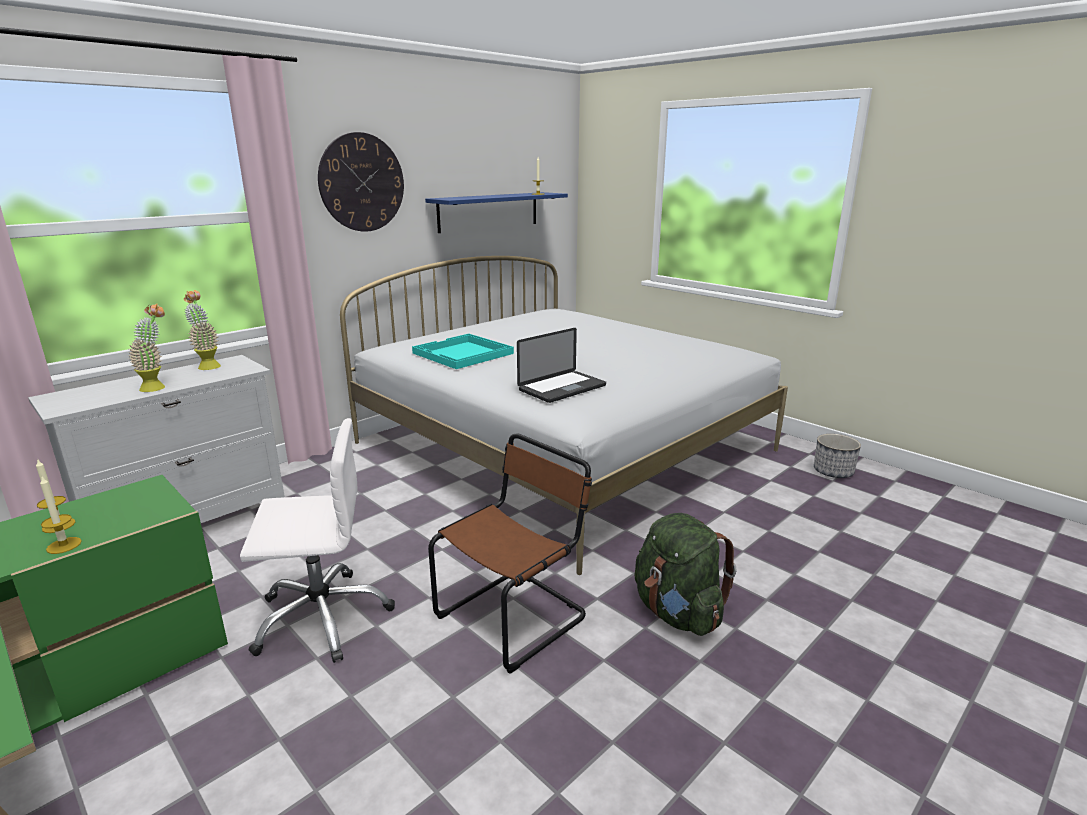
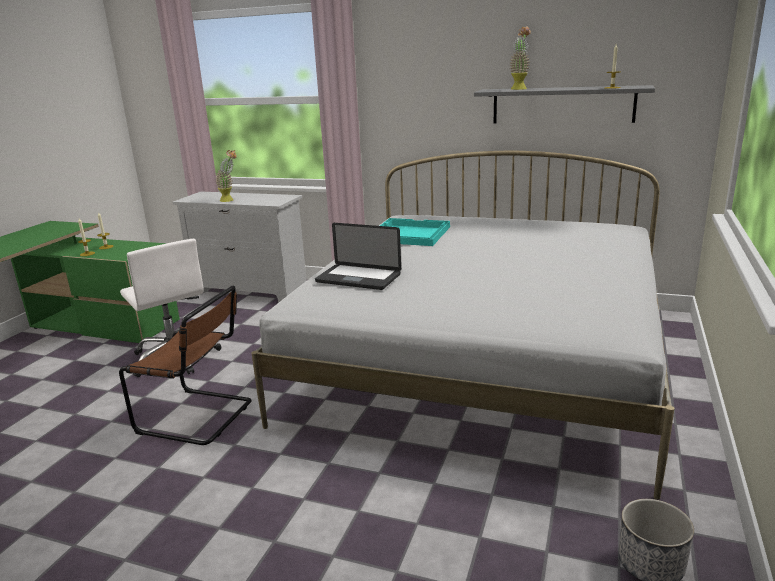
camera: 65 degrees right, 0 degrees up
(207, 366) = (273, 196): potted plant -> potted plant (519, 88)
(362, 183) = (418, 74): wall clock -> none
(489, 211) = (562, 105): blue shelf -> grey shelf
(677, 613) = (230, 489): green backpack -> none

